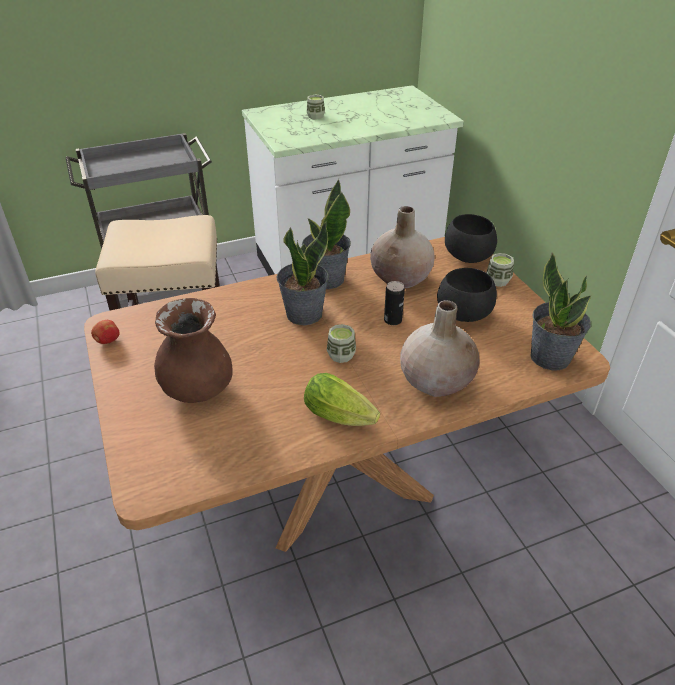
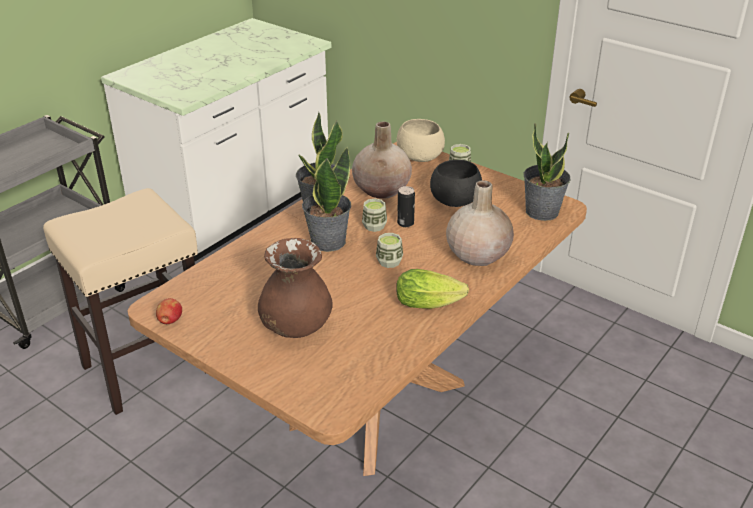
camera: 30 degrees left, 5 degrees down
(315, 116) = (187, 67): cup -> cup (374, 226)
(468, 257) = (420, 157): black bowl -> beige bowl

